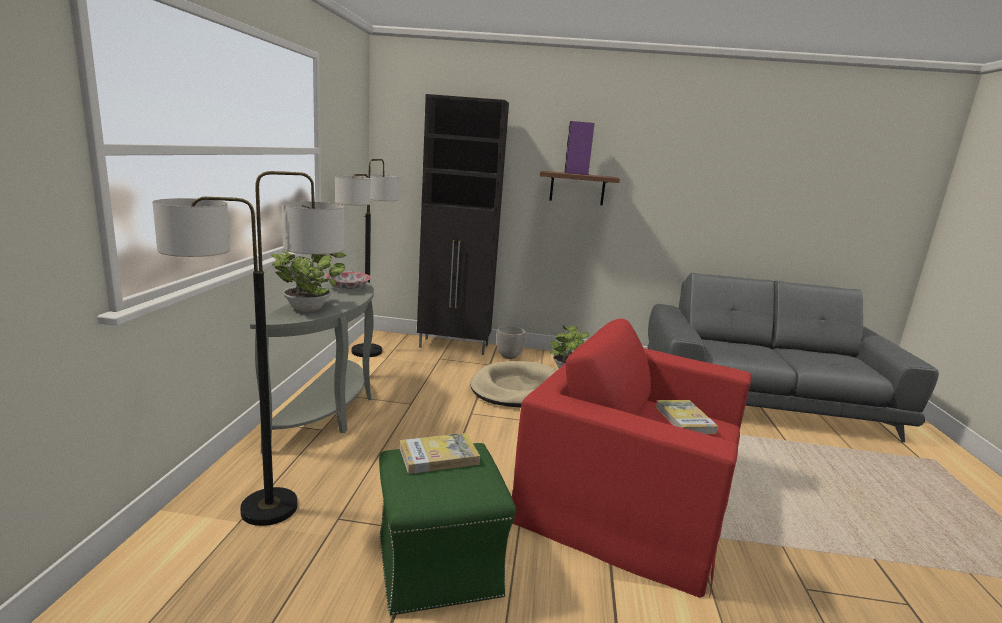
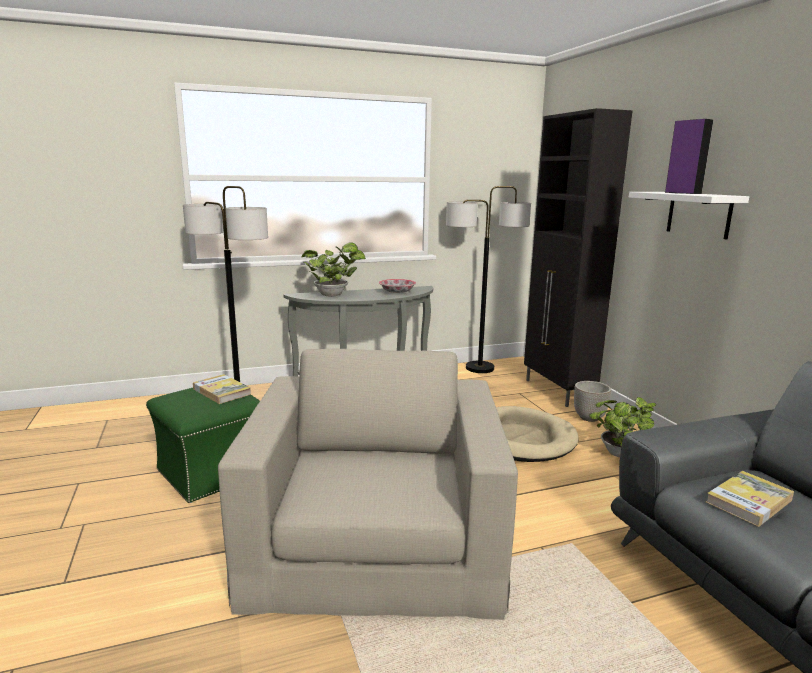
camera: 65 degrees right, 0 degrees up
(577, 188) = (698, 214): brown shelf -> white shelf
(629, 495) = (375, 540): red armchair -> beige armchair
(685, 419) = (408, 479): book -> book (749, 501)

